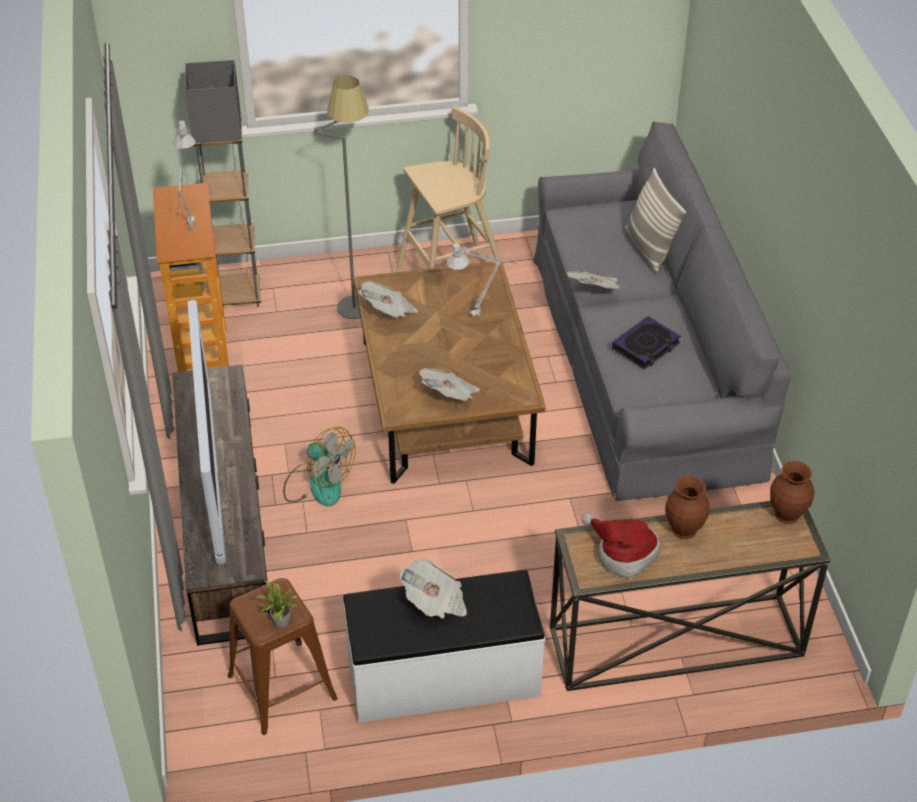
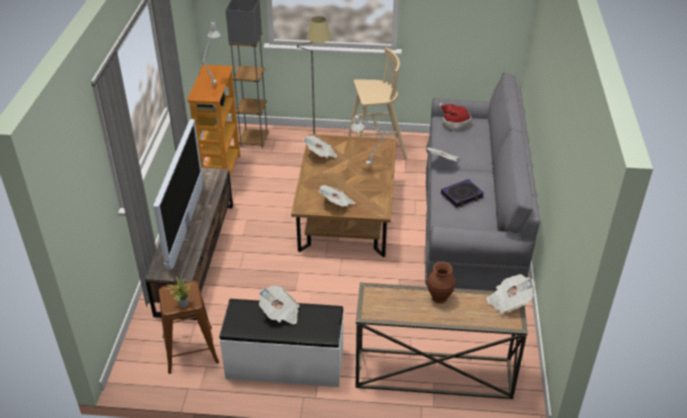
camera: 15 degrees right, 5 degrees down
(318, 484) = (256, 244): fan -> none
(623, 554) = (395, 304): hat -> hat (454, 123)
(649, 248) = (484, 144): pillow -> none
(787, 515) = (508, 302): brown vase -> newspaper

